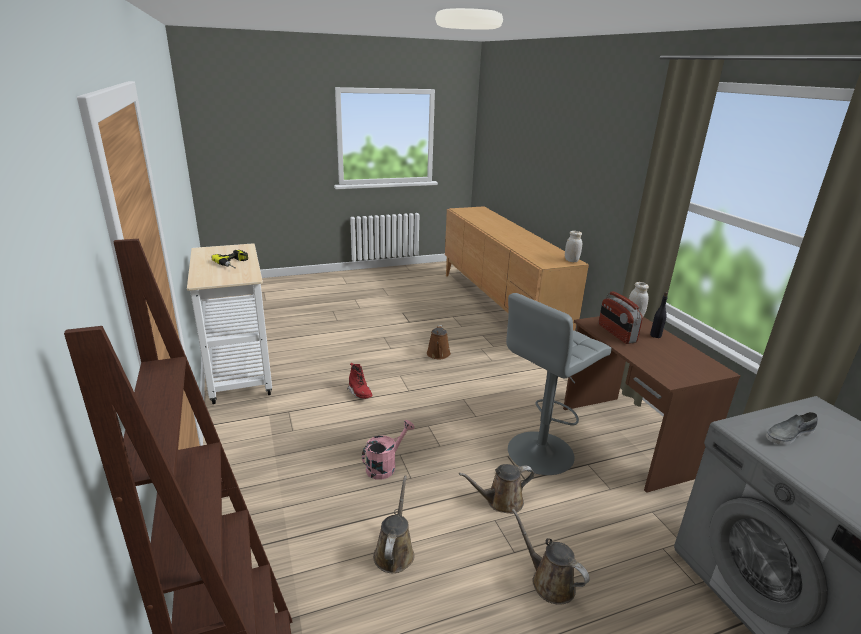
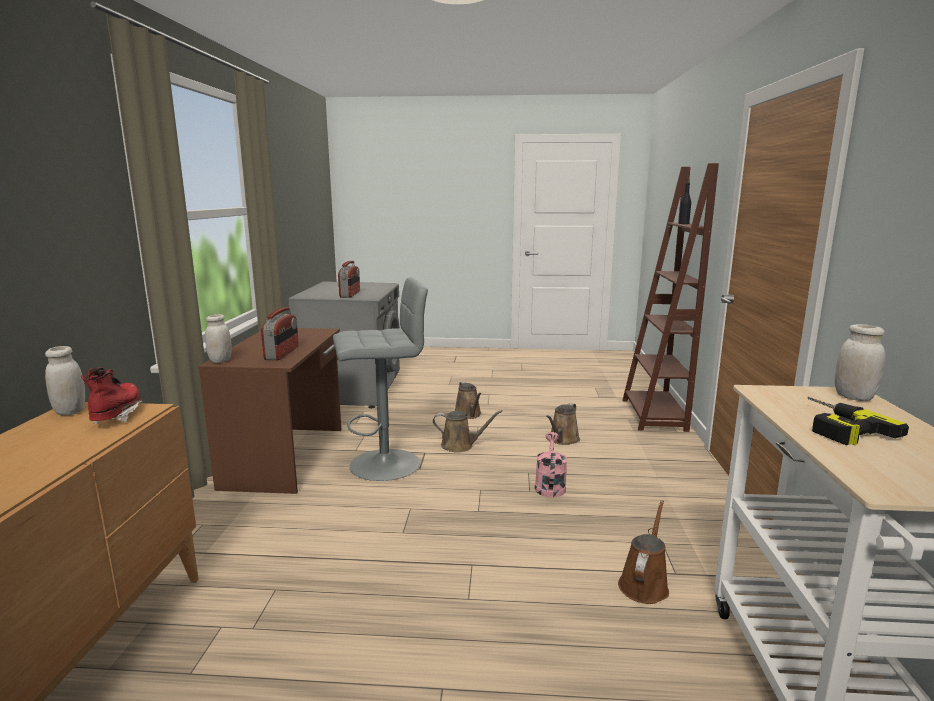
camera: 155 degrees left, 10 degrees down
(203, 280) = (853, 397): none -> white jar
(360, 393) = (554, 578): red boot -> red boot (117, 415)
(385, 466) = (549, 485): pink watering can -> pink watering can turned 120 degrees clockwise
(438, 355) = (355, 633): brown watering can -> brown watering can (644, 584)
(656, 335) = (250, 348): black bottle -> black bottle (683, 223)
(788, 434) = (350, 294): grey shoe -> radio

